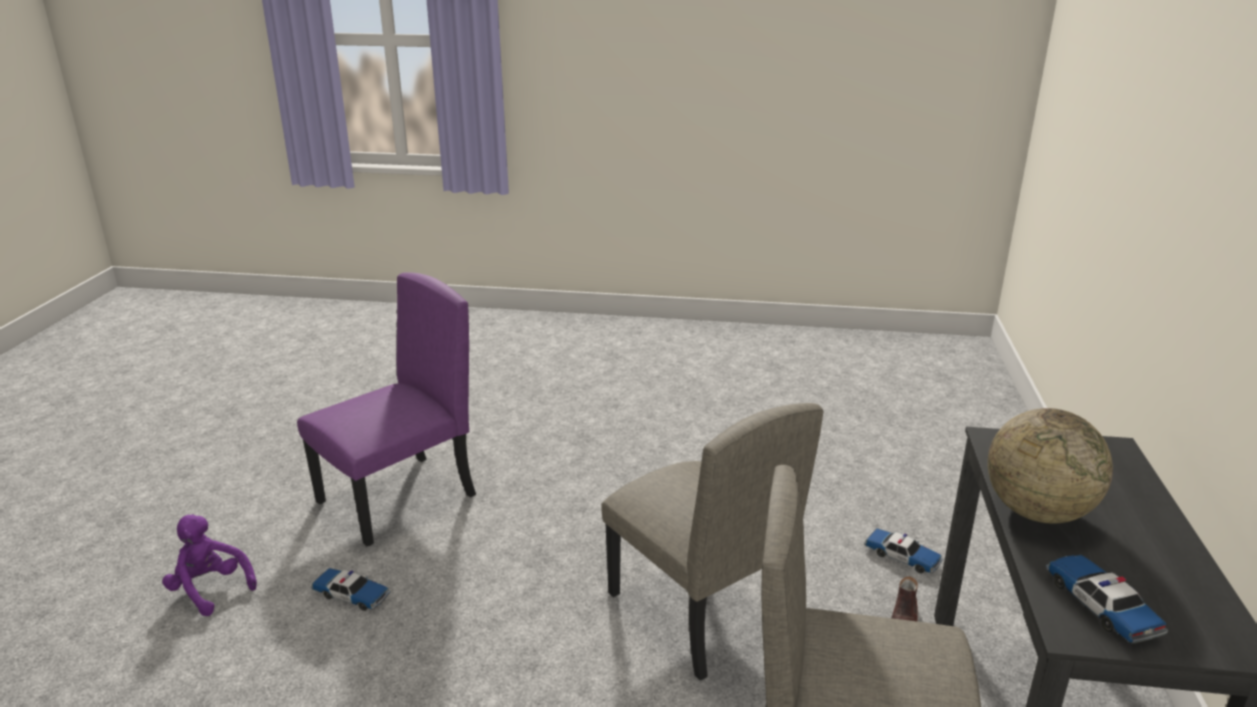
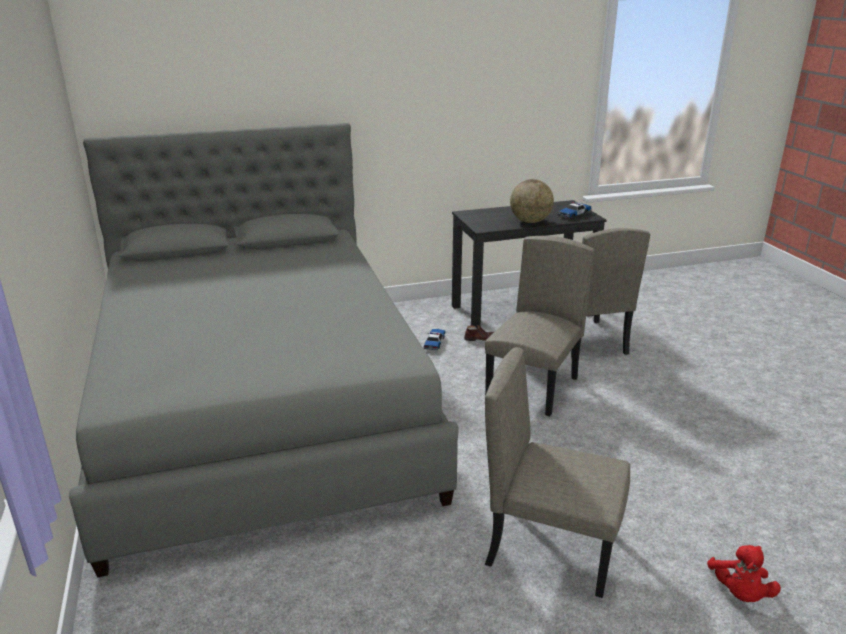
camera: 115 degrees left, 0 degrees up
(210, 590) = (739, 593): purple plush toy -> red plush toy
(351, 595) = (659, 514): toy car -> none
(397, 499) = (552, 548): purple chair -> beige chair
(779, 394) = (261, 406): none -> grey bed

